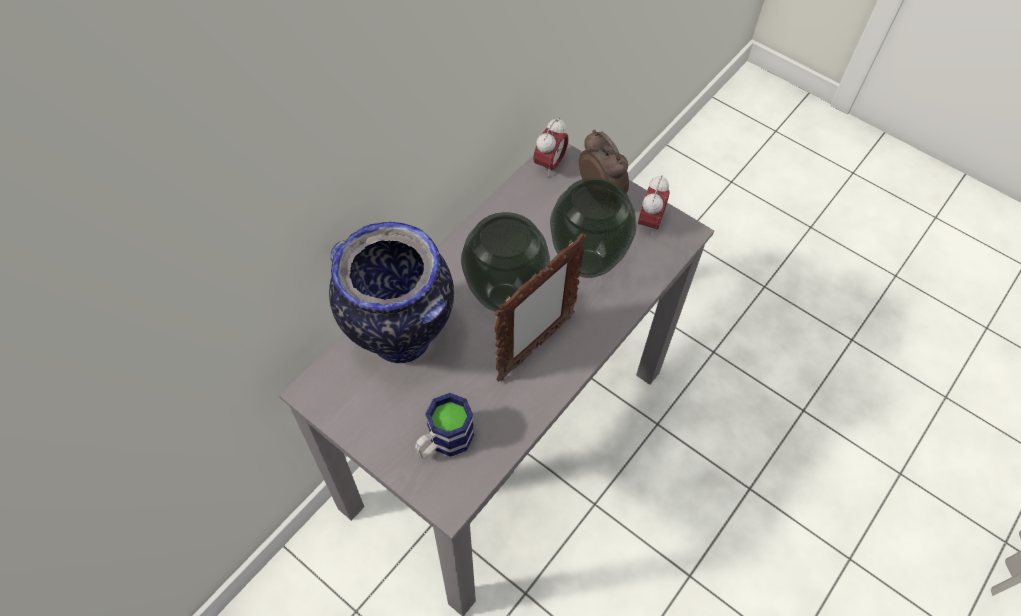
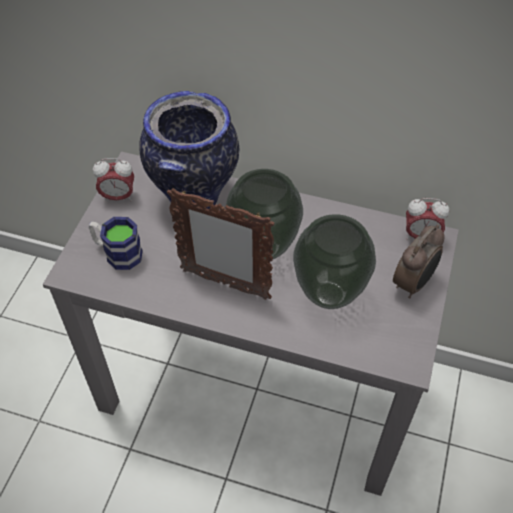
camera: 70 degrees right, 5 degrees down
(649, 223) = (403, 330): alarm clock -> alarm clock (118, 197)

